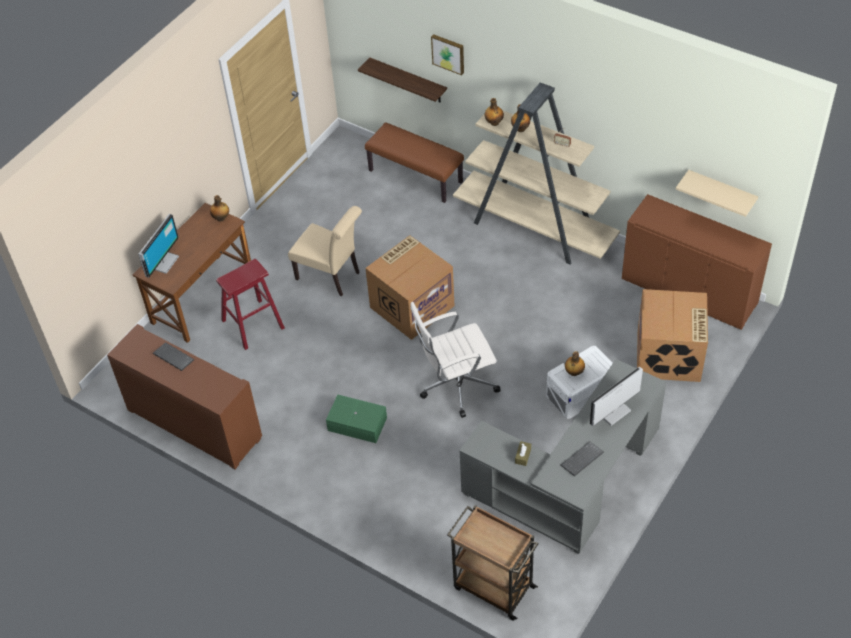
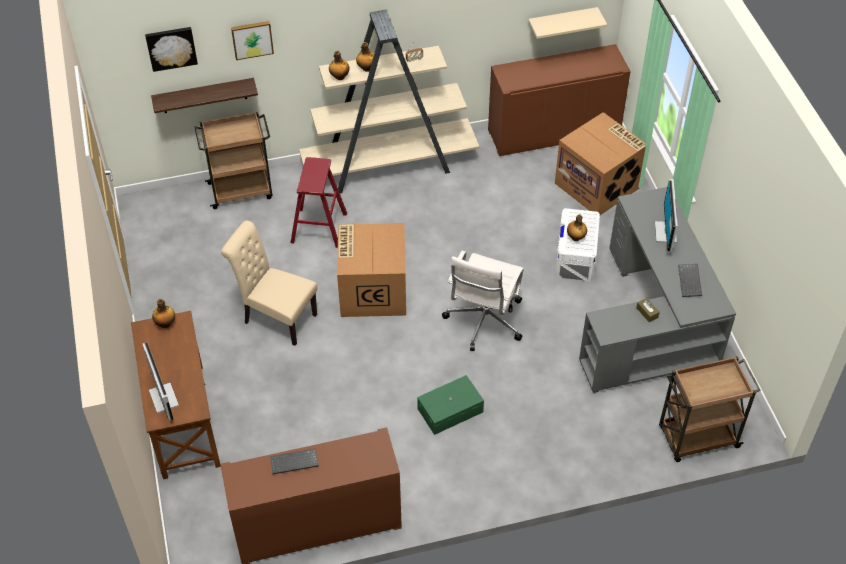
camera: 50 degrees left, 0 degrees up
(252, 324) = (259, 406): red stool -> red stool (319, 228)
(331, 276) = (276, 317): beige chair -> beige chair turned 135 degrees counterclockwise
(387, 26) = (171, 47): none -> picture
(416, 176) = (241, 190): brown bench -> brown cart

